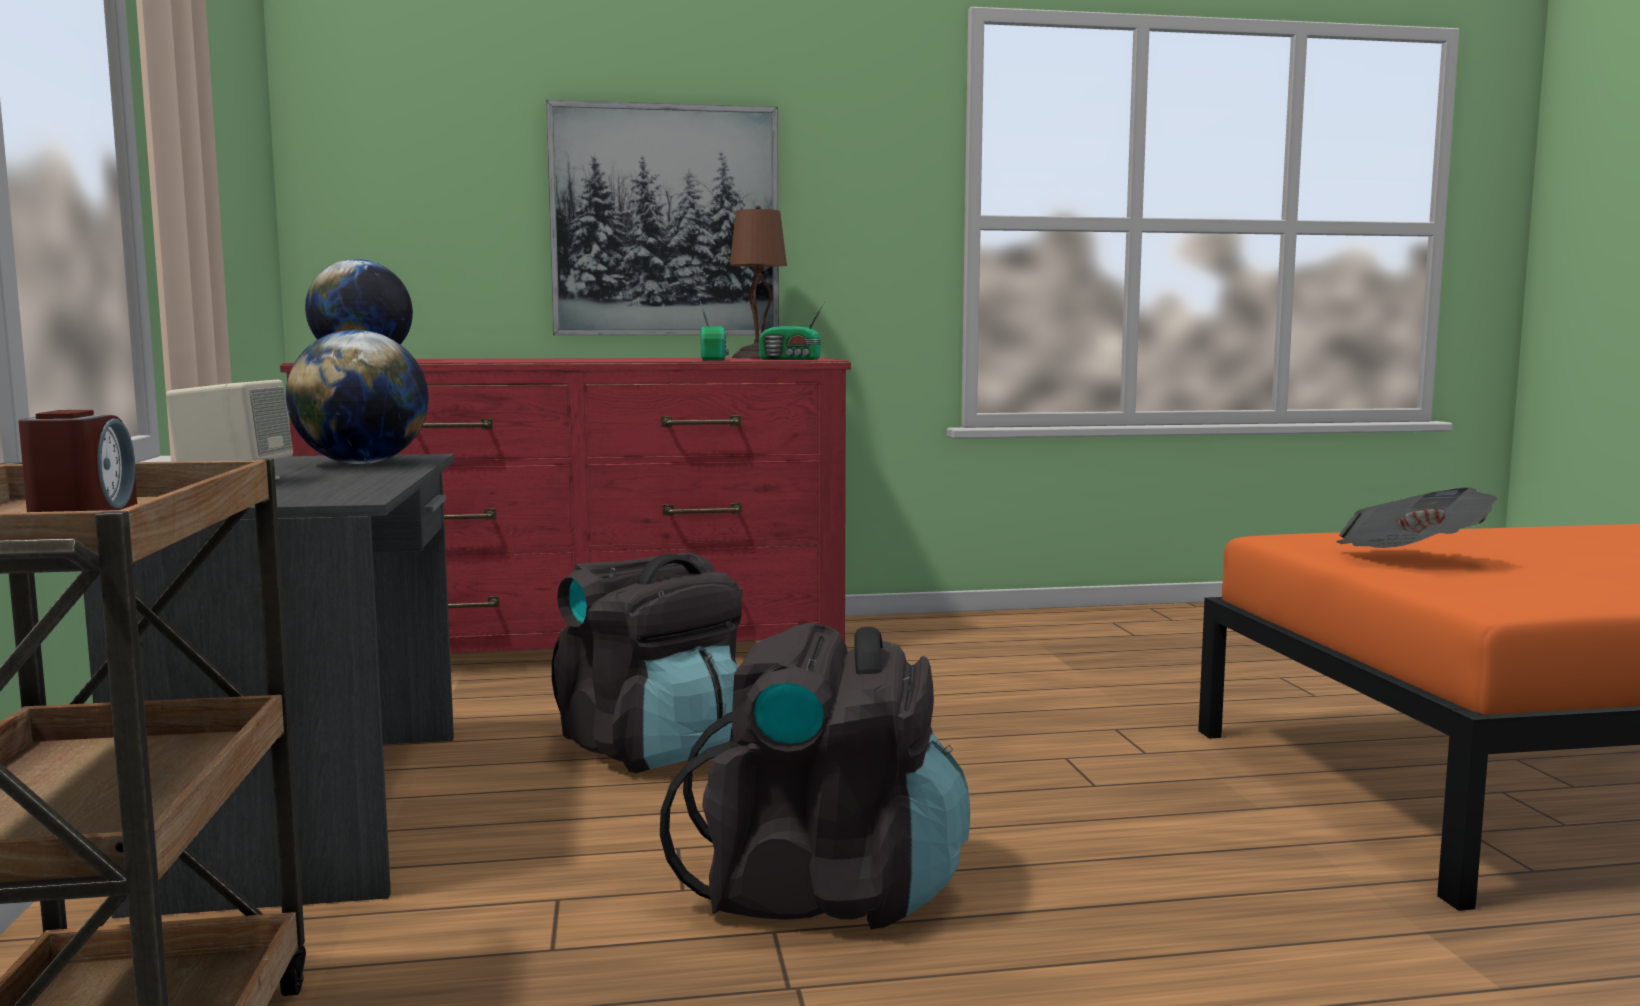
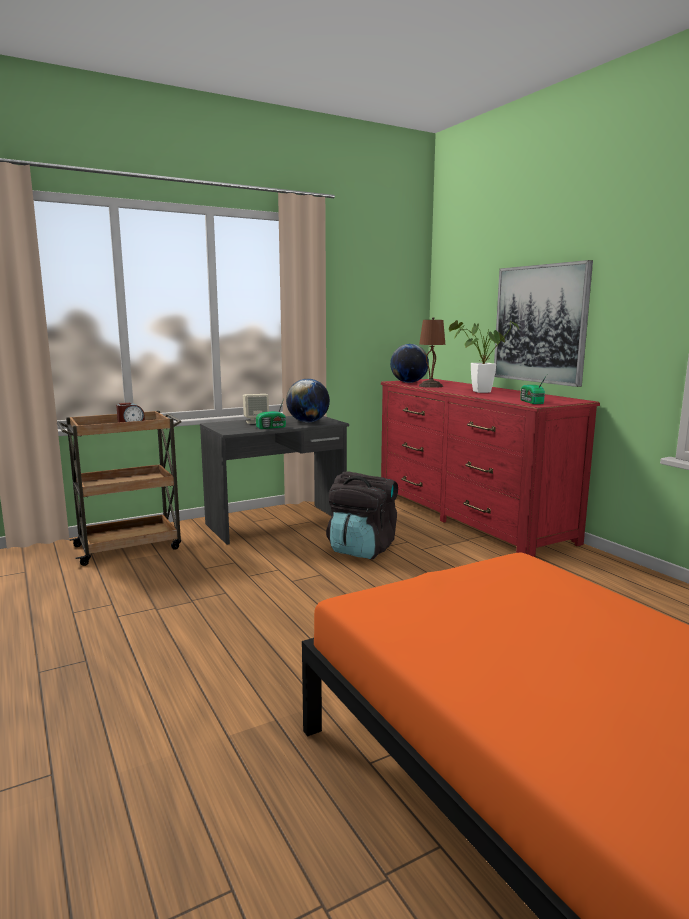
camera: 70 degrees right, 5 degrees up
(610, 359) = (477, 392): none -> potted plant
(714, 359) = (506, 397): radio -> radio (272, 427)
(758, 357) = (554, 398): brown table lamp -> brown table lamp (430, 386)
(824, 892) = (256, 595): black backpack -> none
(1410, 560) = (479, 589): newspaper -> none

